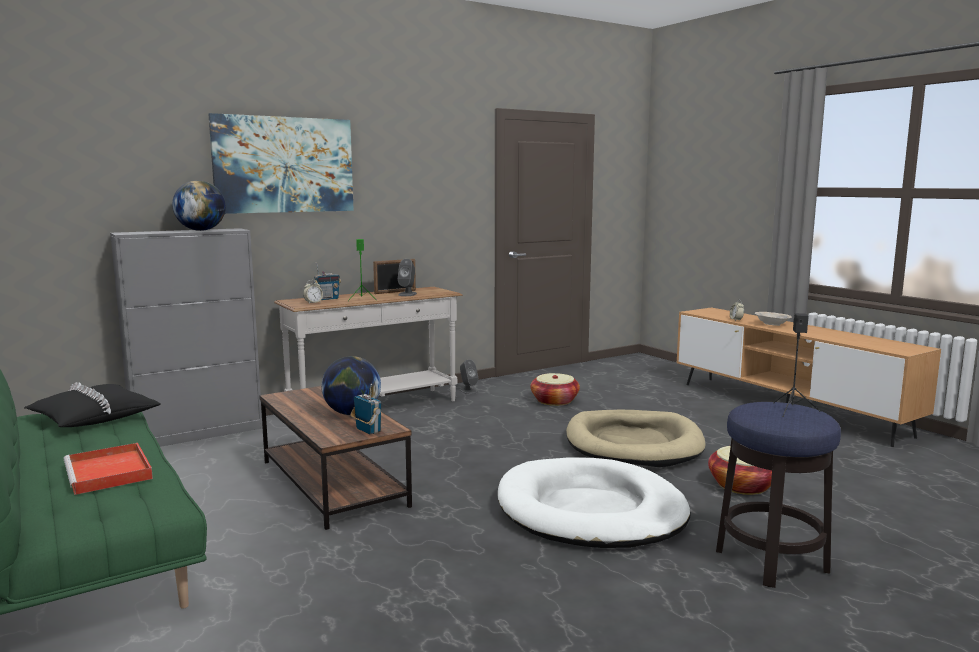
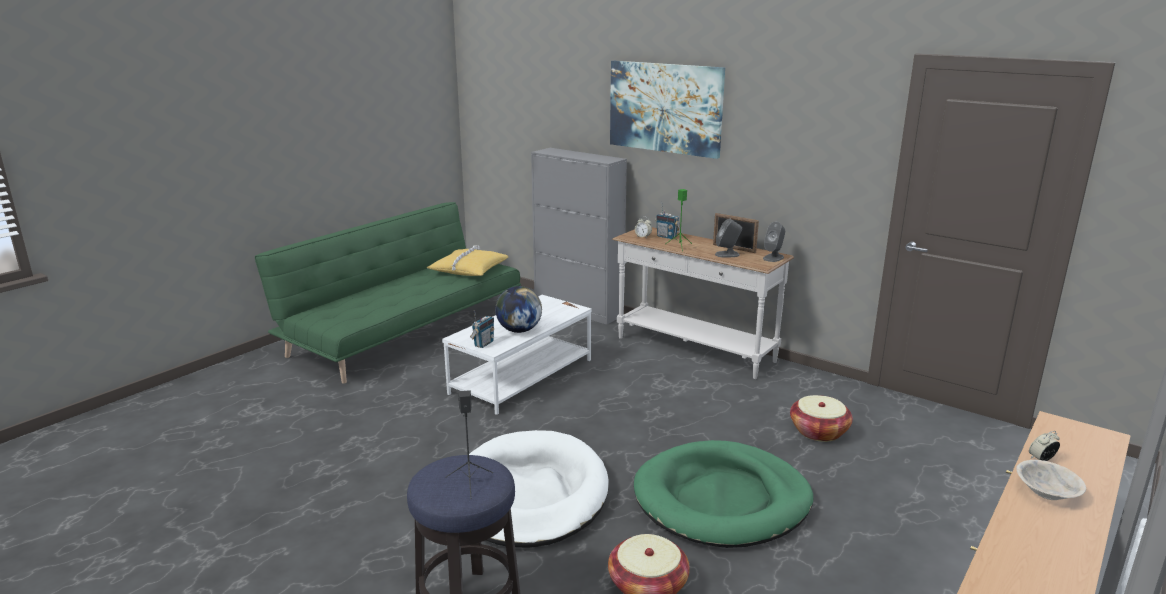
camera: 70 degrees right, 10 degrees up
(93, 417) = (468, 270): black pillow -> yellow pillow
(109, 473) = (381, 300): red tray -> none
(201, 230) = (588, 156): globe -> none
(331, 483) = (522, 376): brown coffee table -> white coffee table
(468, 391) = (794, 379): grey speaker -> grey speaker (773, 258)
(633, 444) = (722, 499): beige dog bed -> green dog bed

